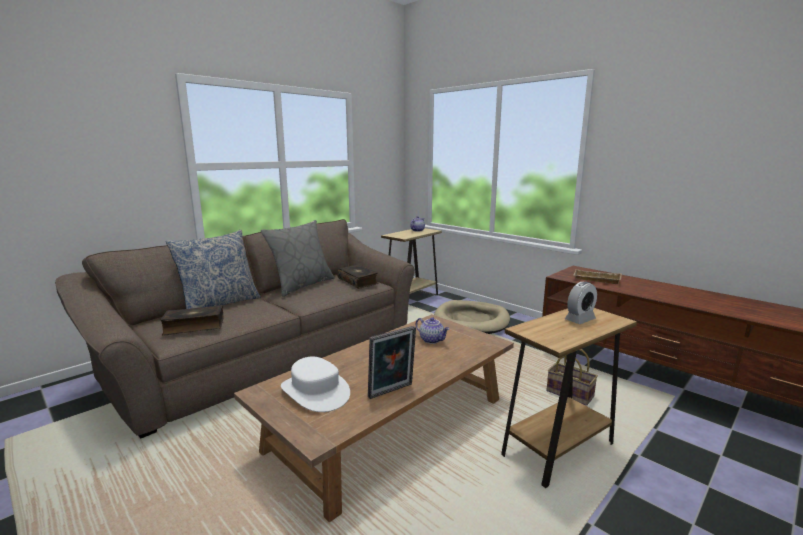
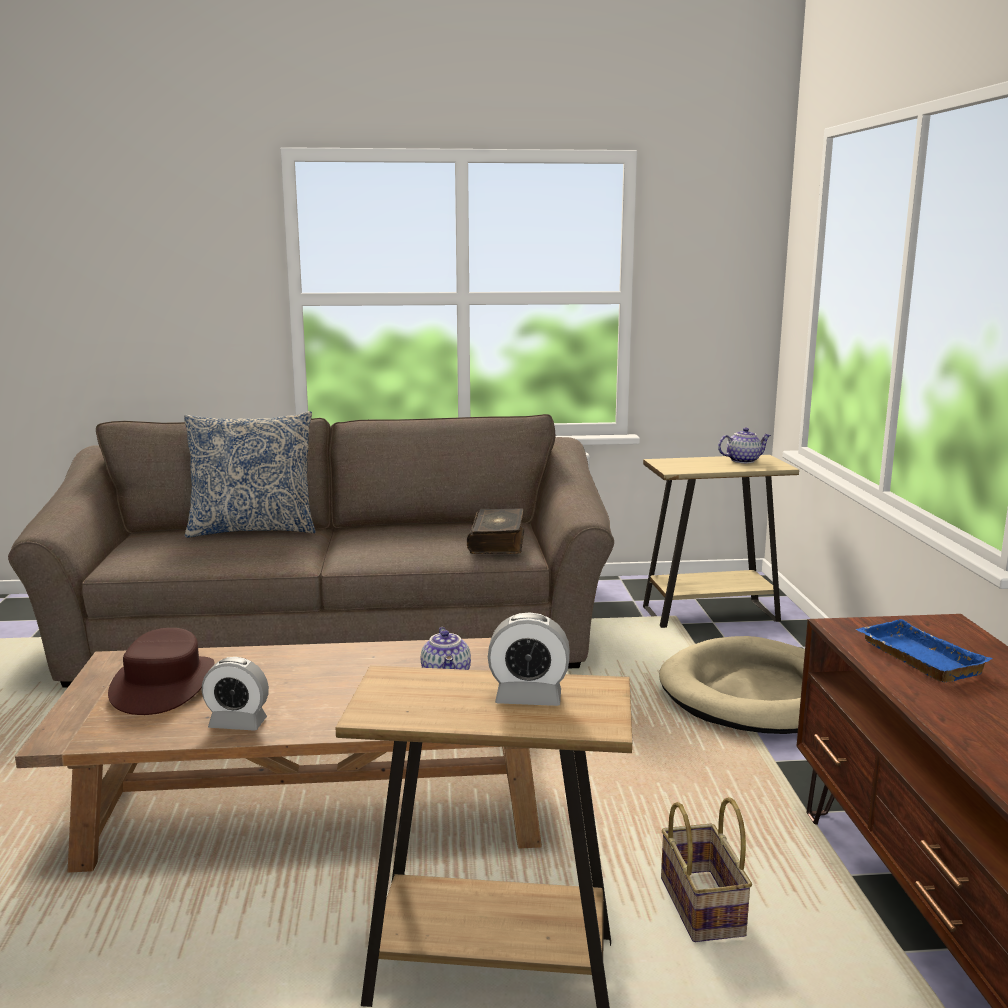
camera: 40 degrees right, 0 degrees up
(194, 326) = (169, 551): book -> none
(302, 285) = (406, 527): grey pillow -> none
(315, 391) = (164, 685): white hat -> brown hat
(392, 392) = (238, 723): picture frame -> alarm clock
(595, 280) = (915, 658): beige tray -> blue tray

